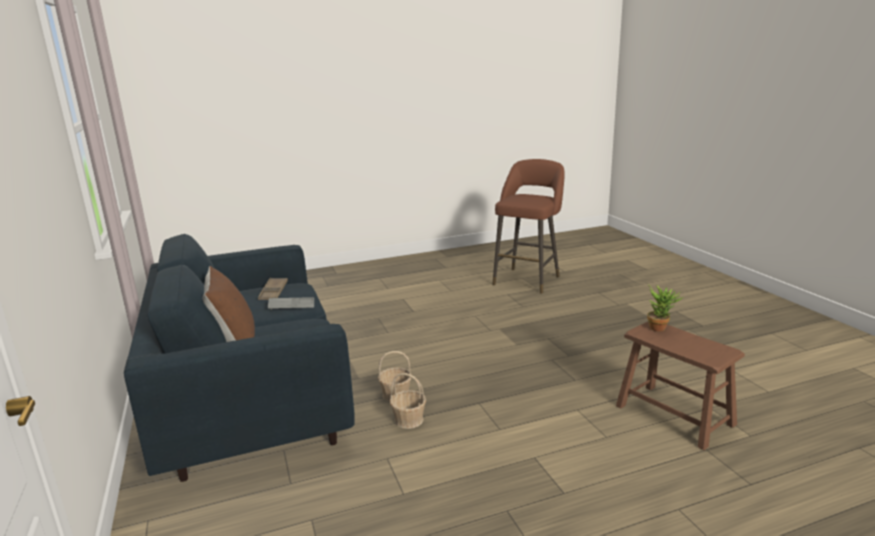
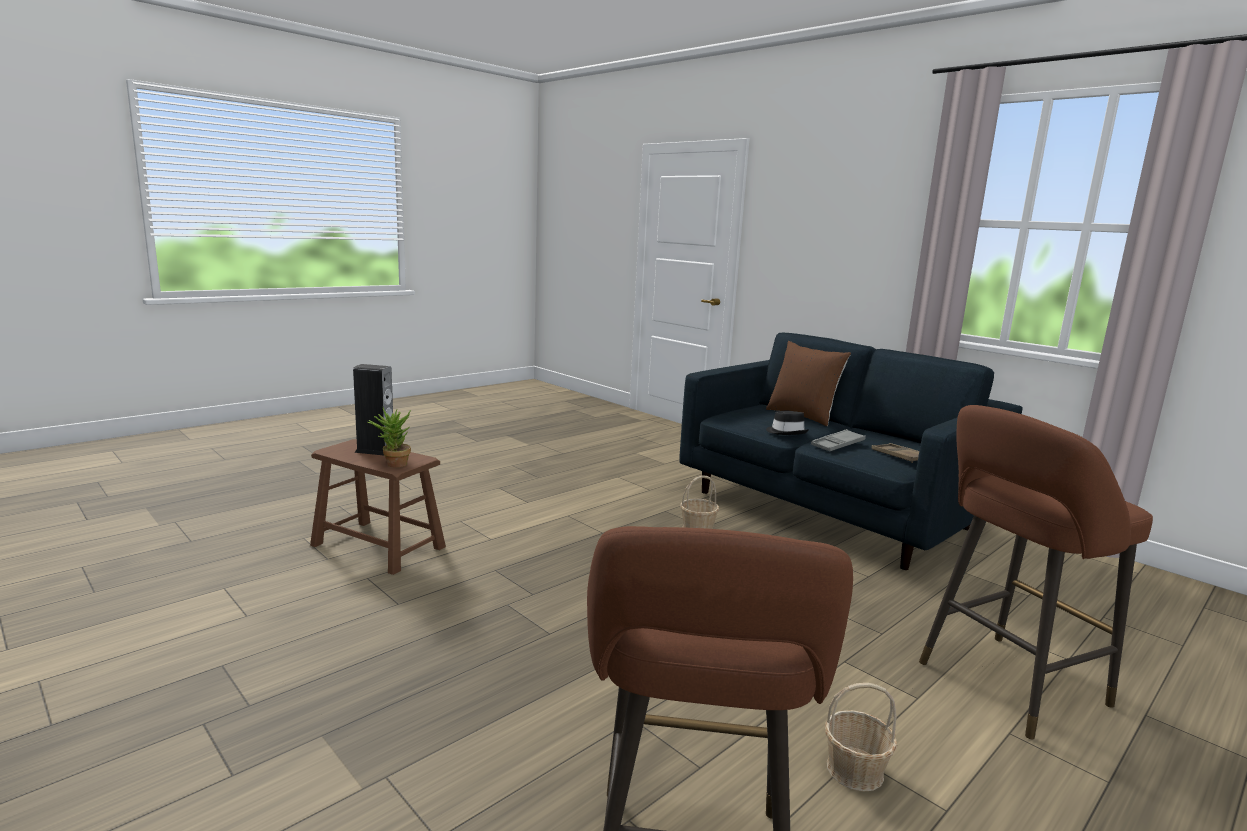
camera: 155 degrees right, 5 degrees down
(302, 324) = (786, 432): none -> black hat
(361, 297) = (1005, 685): none -> brown stool
(408, 419) = (660, 512): basket -> basket (855, 770)
(685, 347) = (376, 450): none -> speaker

